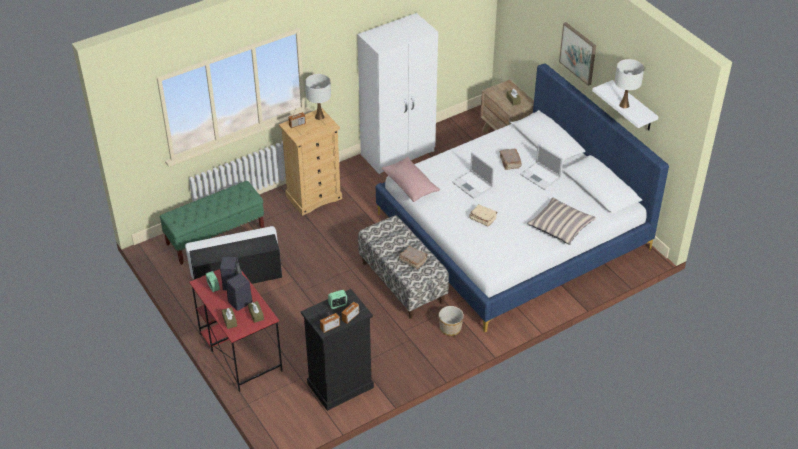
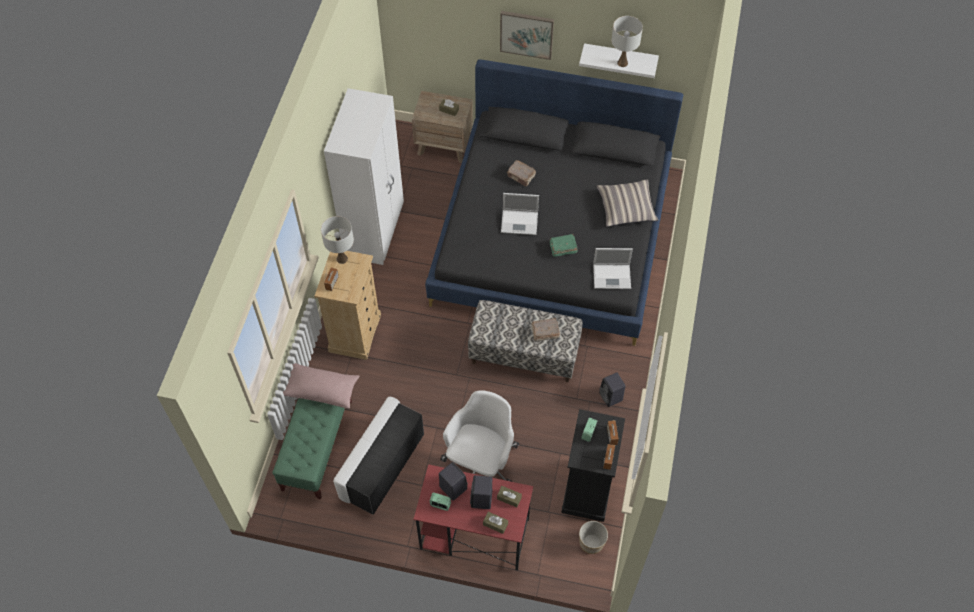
camera: 45 degrees left, 15 degrees up
(296, 318) = (481, 461): none -> white office chair
(410, 185) = (469, 262): pink pillow -> pink pillow (322, 390)
(428, 348) = (611, 397): none -> black speaker
(450, 328) = (607, 364): planter -> planter (591, 542)
(482, 218) = (562, 248): beige book -> green book
(512, 232) = (552, 235): white bed -> black bed
(541, 176) = (559, 171): laptop -> laptop (612, 276)

